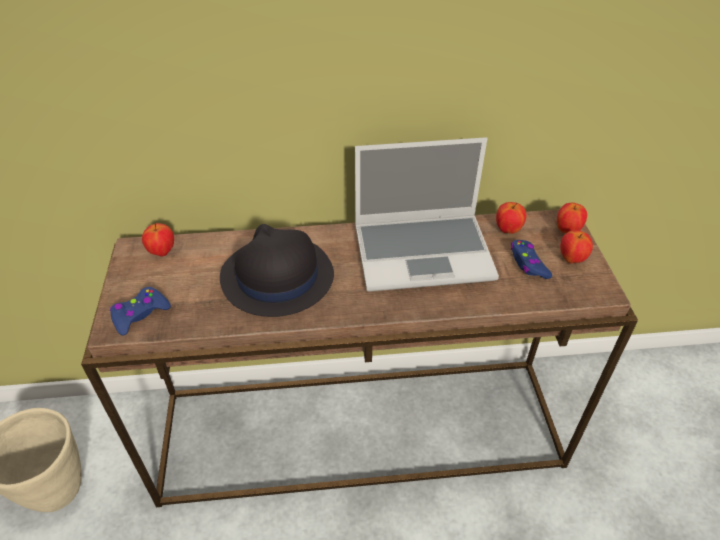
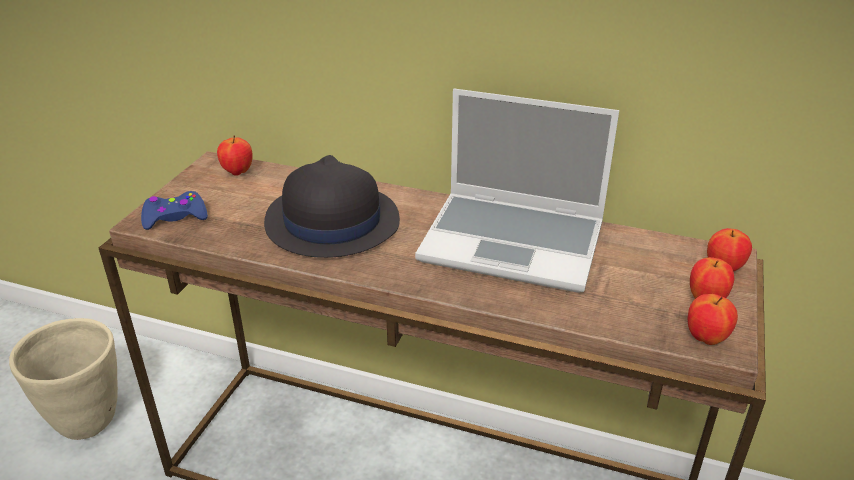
camera: 25 degrees right, 10 degrees down
(508, 230) = (640, 247): apple -> apple (706, 338)
(528, 264) = (640, 288): blue game controller -> none

